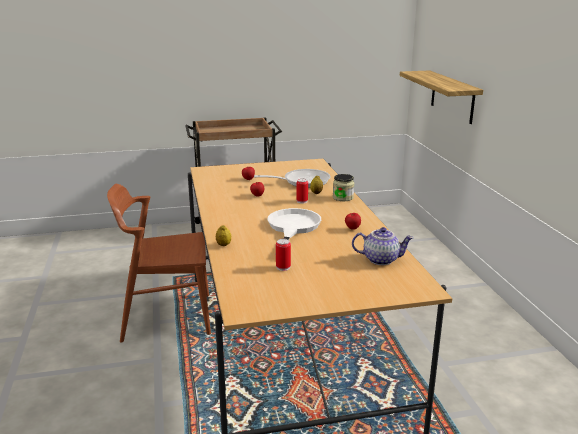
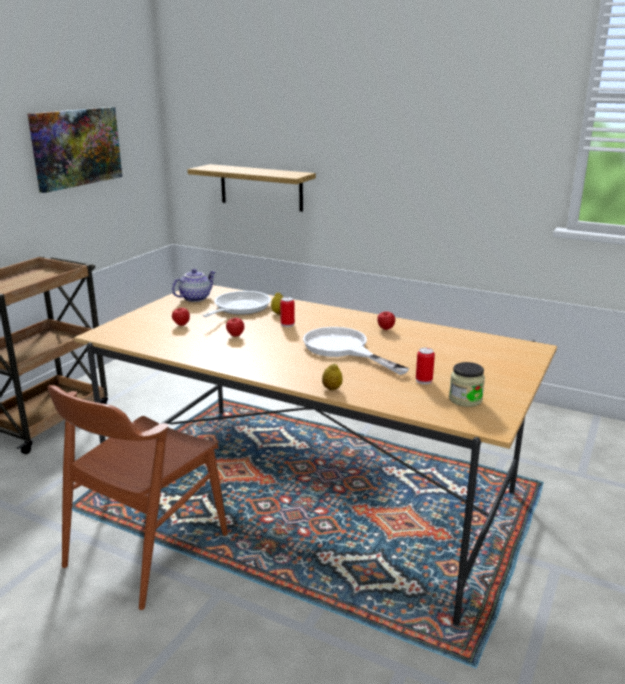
camera: 50 degrees left, 0 degrees up
(316, 44) = (76, 147): none -> picture
(343, 197) = (311, 309): jar -> jar (465, 399)
(381, 259) = (461, 342): teapot -> teapot (195, 298)

